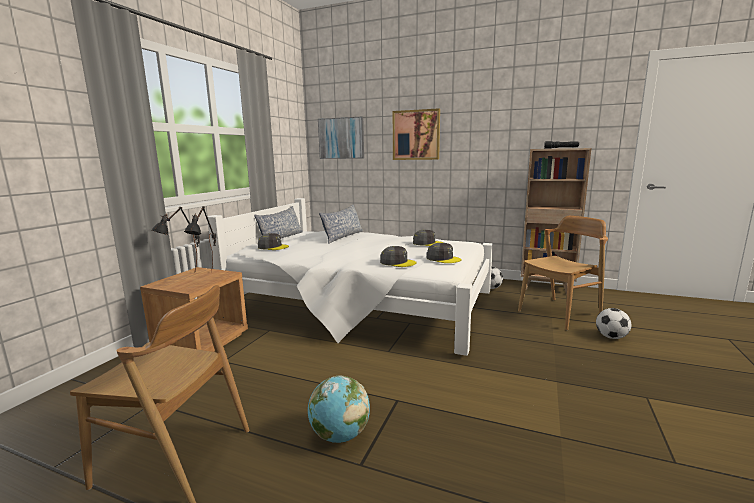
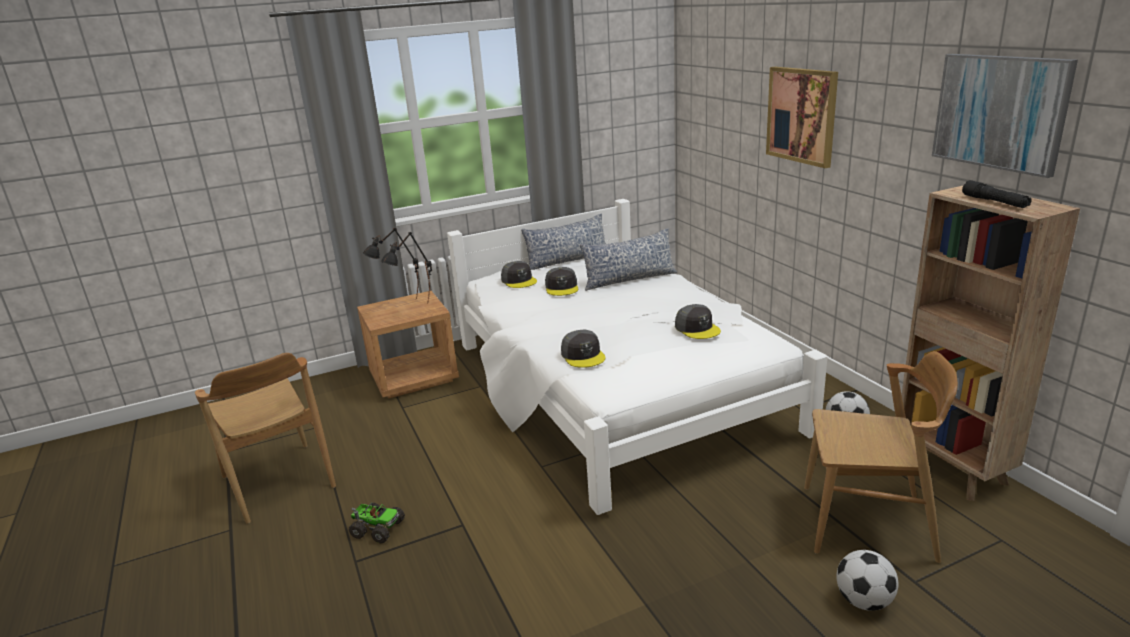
camera: 45 degrees right, 10 degrees up
(339, 435) = (377, 528): globe -> toy truck
(341, 138) = (710, 102): picture -> picture (1000, 112)
(443, 258) = (648, 368): grey cap -> grey cap (562, 287)

